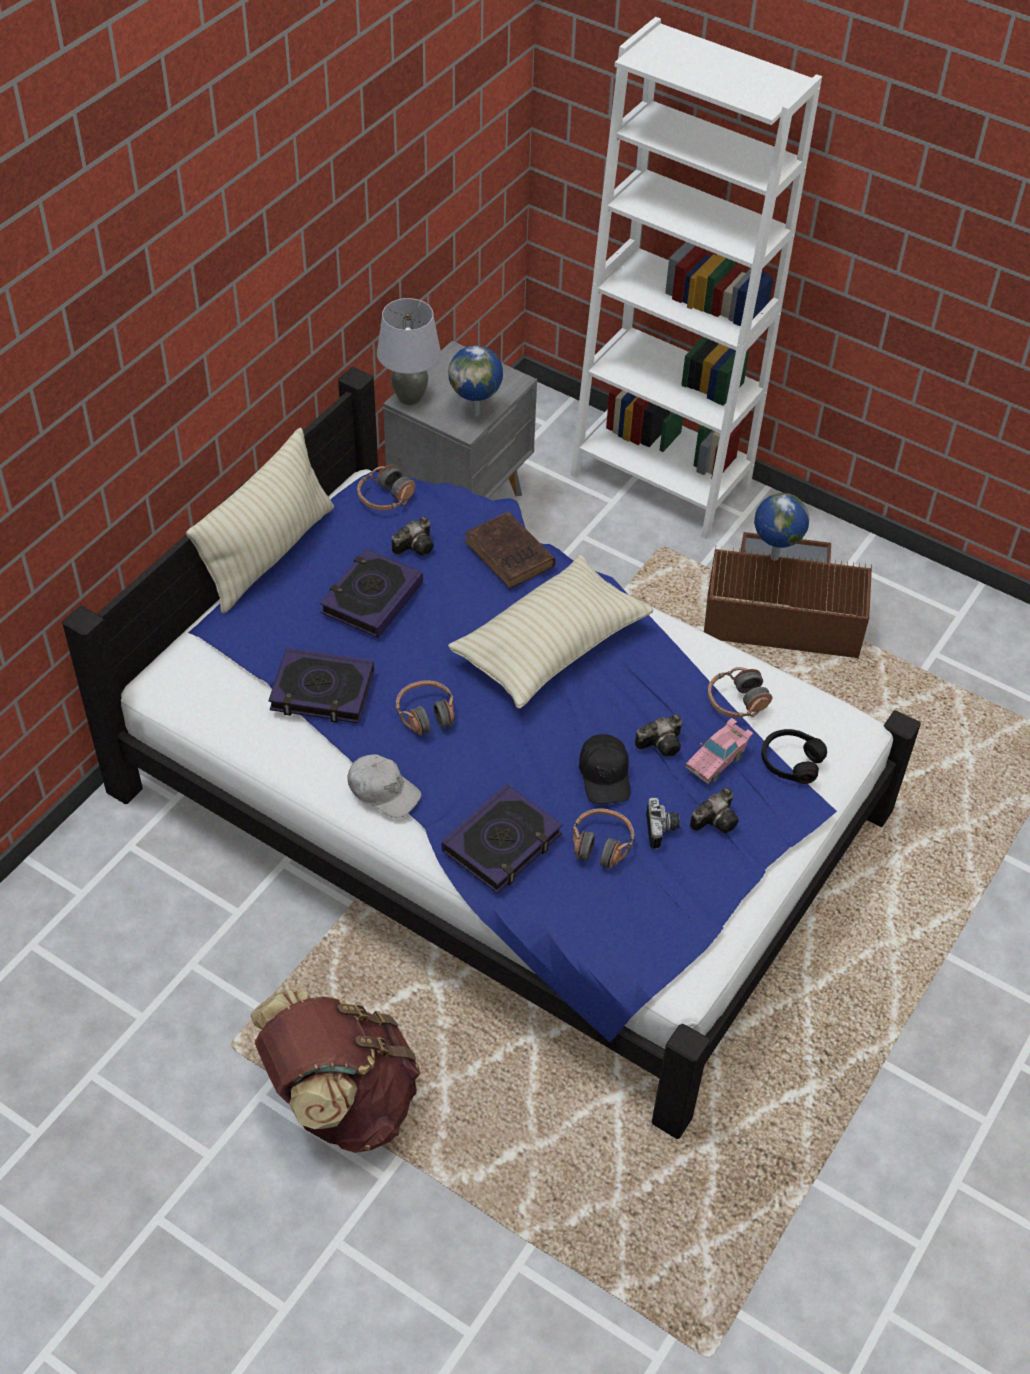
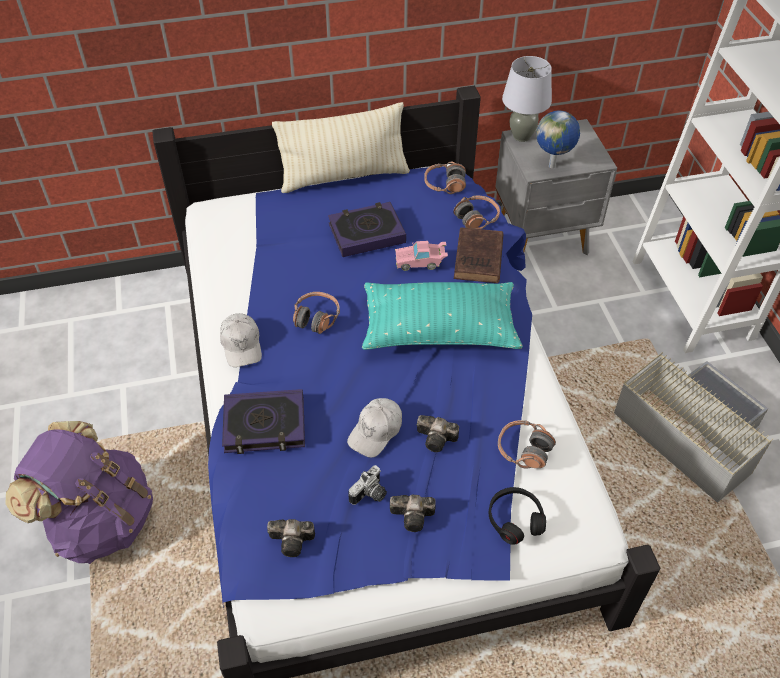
camera: 45 degrees right, 0 degrees up
(322, 691) = (278, 266): book -> none
(340, 1101) = (101, 520): brown backpack -> purple backpack
(416, 545) = (429, 220): camera -> camera (294, 541)
(550, 647) = (439, 330): beige pillow -> turquoise pillow
(601, 845) = (321, 473): headphones -> headphones (476, 218)
(605, 775) = (376, 431): black cap -> white cap
(717, 759) = (462, 477): pink toy car -> pink toy car (420, 262)
(773, 557) = (697, 385): globe -> none
(779, 611) = (689, 432): brown storage box -> grey storage box

